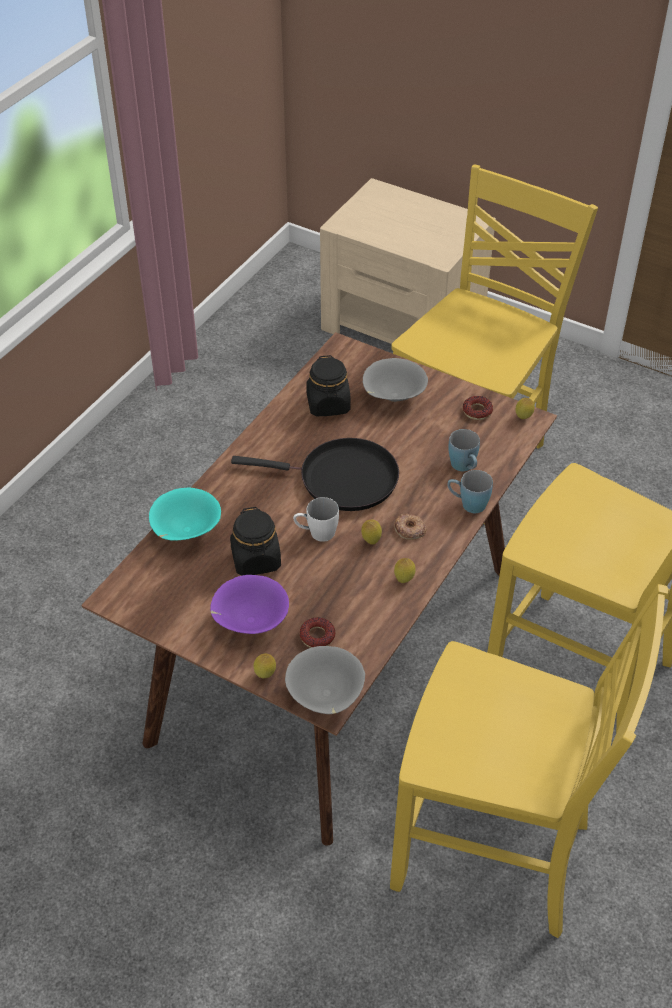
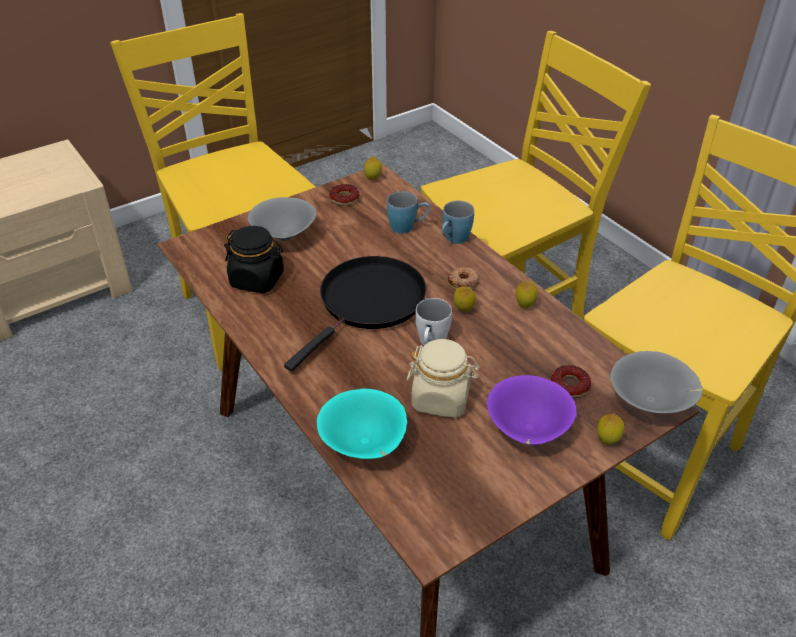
camera: 65 degrees left, 5 degrees down
(256, 560) = (441, 398): black jar -> beige jar

